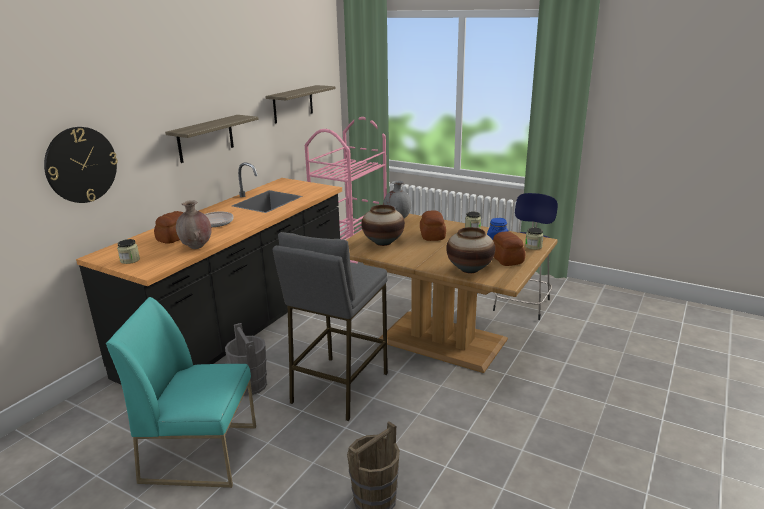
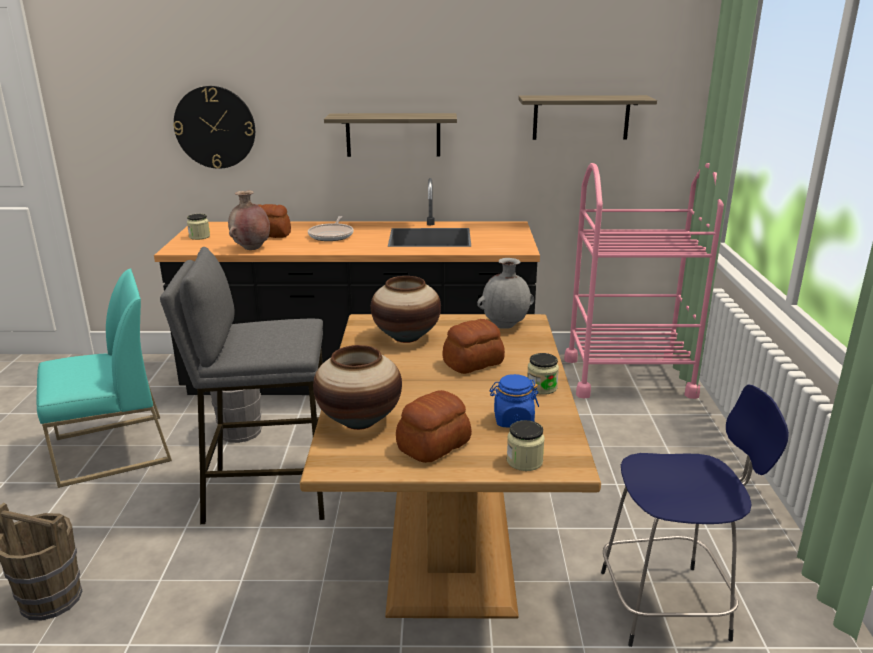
camera: 60 degrees right, 0 degrees up
(201, 452) = (111, 450): turquoise chair -> turquoise chair turned 90 degrees clockwise

